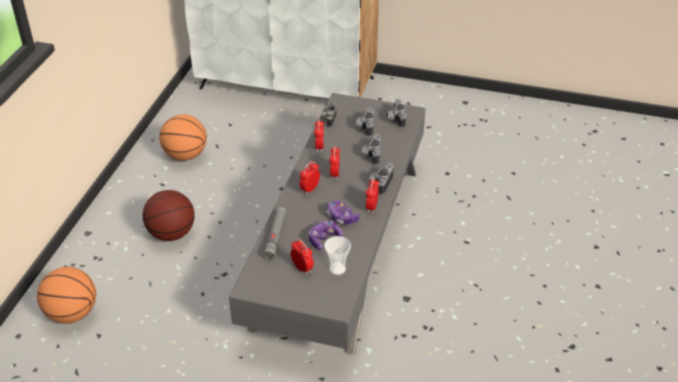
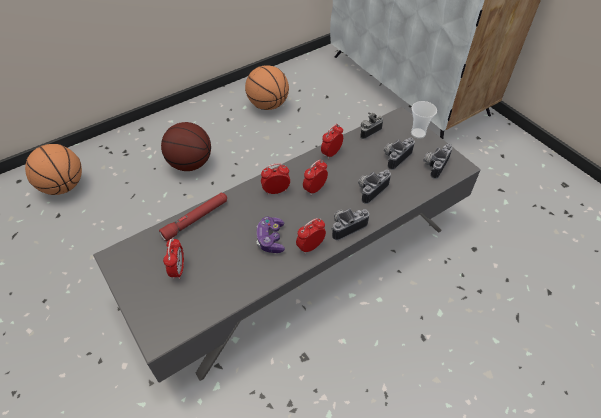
camera: 40 degrees right, 10 degrees up
(275, 235) = (196, 219): grey flashlight -> red flashlight
(324, 239) = (230, 252): game controller -> none
(337, 269) = (205, 294): cup -> cup (418, 133)

